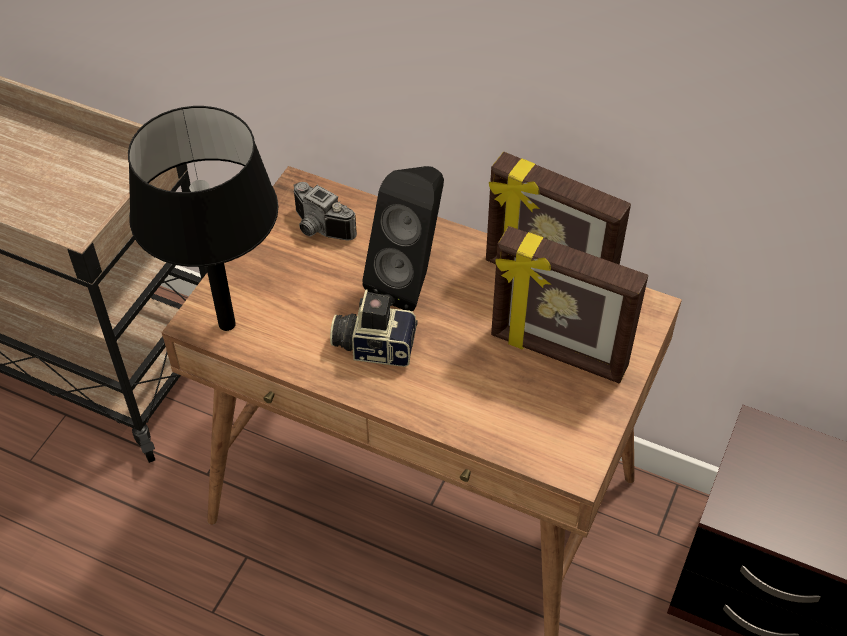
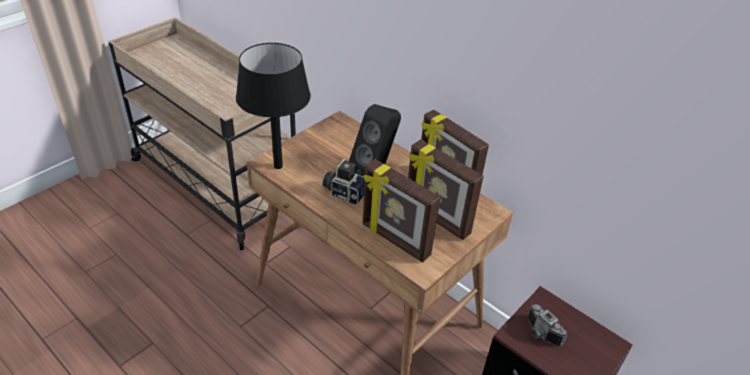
camera: 15 degrees right, 10 degrees down
(318, 229) = (341, 138): camera -> camera (540, 334)
(504, 419) = (395, 240): none -> picture frame

